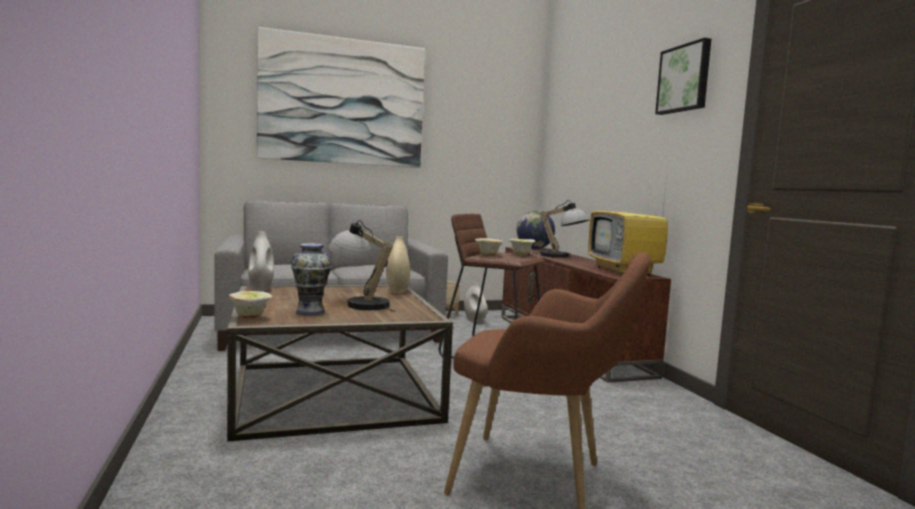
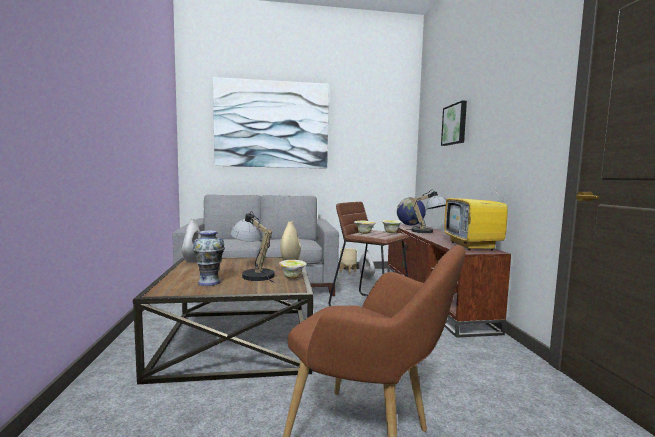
camera: 10 degrees right, 0 degrees up
(250, 317) = (160, 287): bowl -> bowl (292, 277)
(685, 79) = (520, 88): picture -> picture (455, 124)

